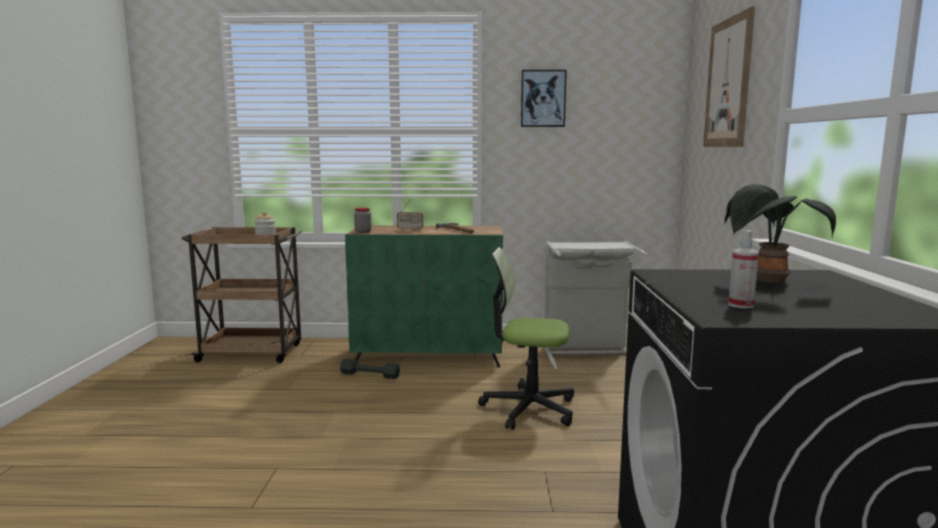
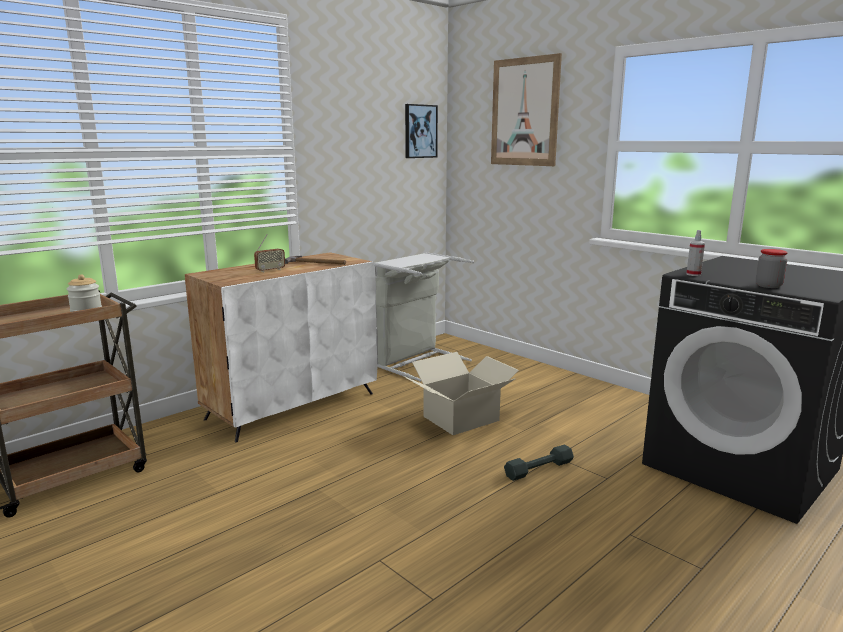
camera: 45 degrees left, 5 degrees up
(363, 232) = (231, 281): jar -> jar (768, 286)
(370, 374) = (274, 443): grey dumbbell -> grey dumbbell (538, 469)
(429, 356) = (293, 405): green cabinet -> white cabinet
(529, 408) = (460, 418): office chair -> cardboard box
(543, 98) = (345, 115): picture -> picture (420, 131)
(741, 305) = (795, 286): spray bottle -> spray bottle (693, 274)
(768, 281) = (740, 268): potted plant -> none

